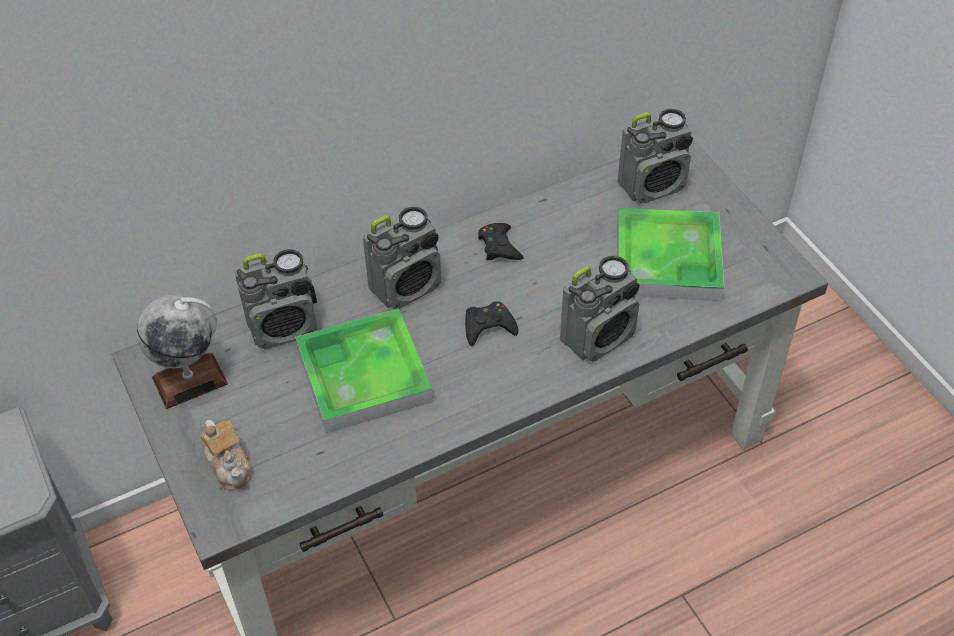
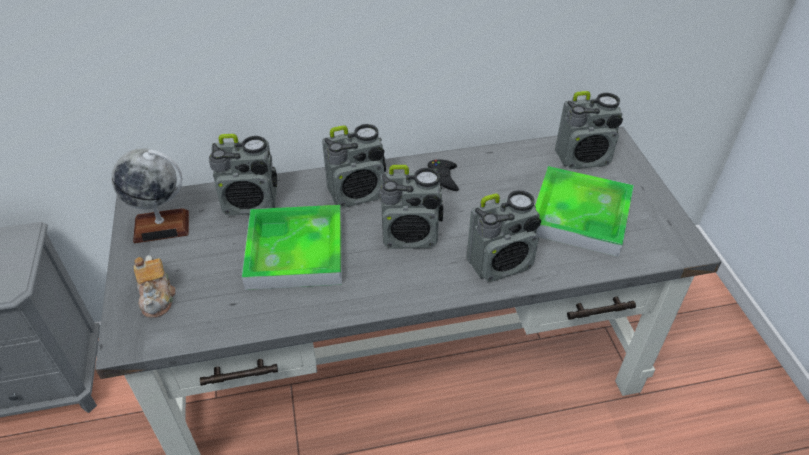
camera: 15 degrees right, 5 degrees down
(488, 327) = (411, 236): black game controller -> radio

